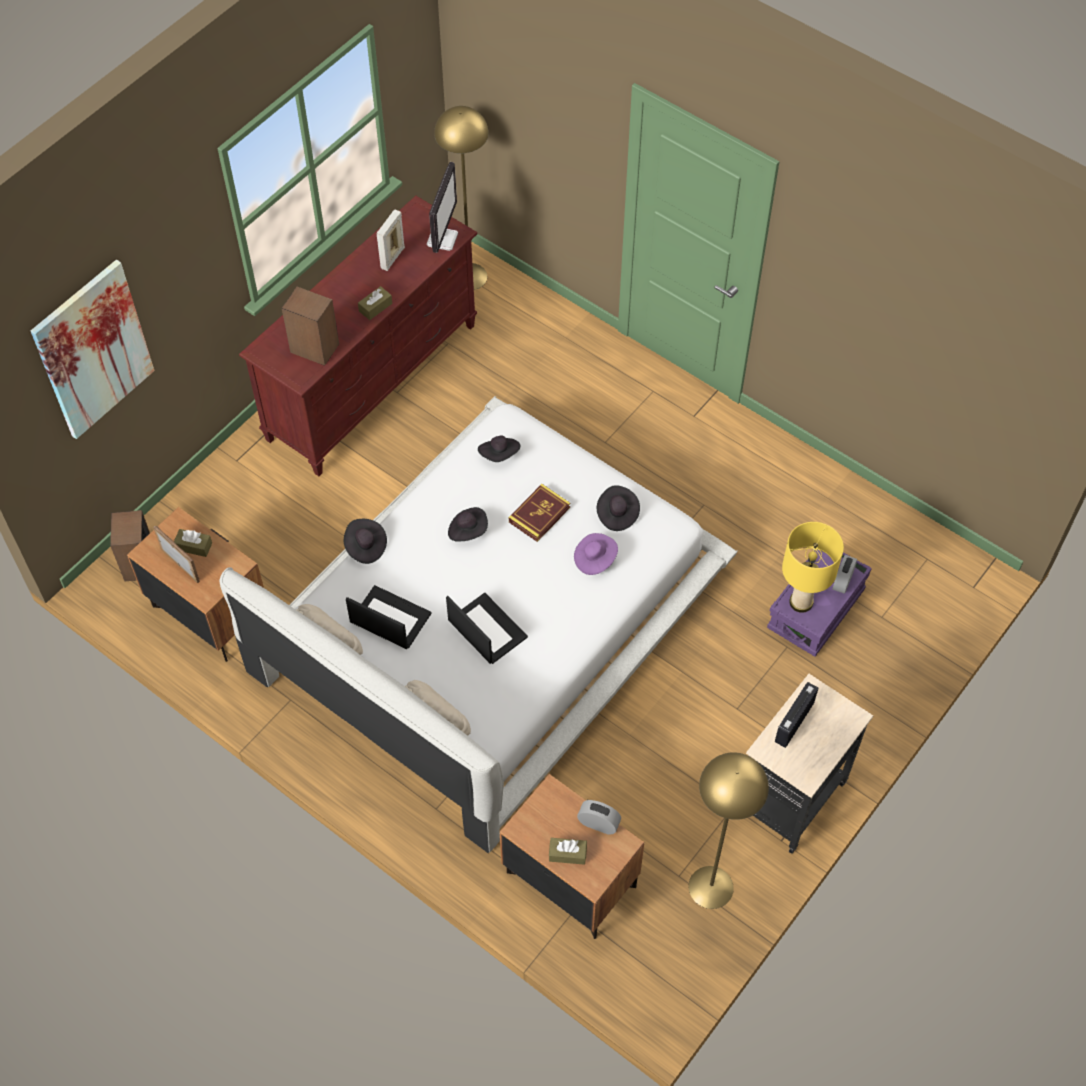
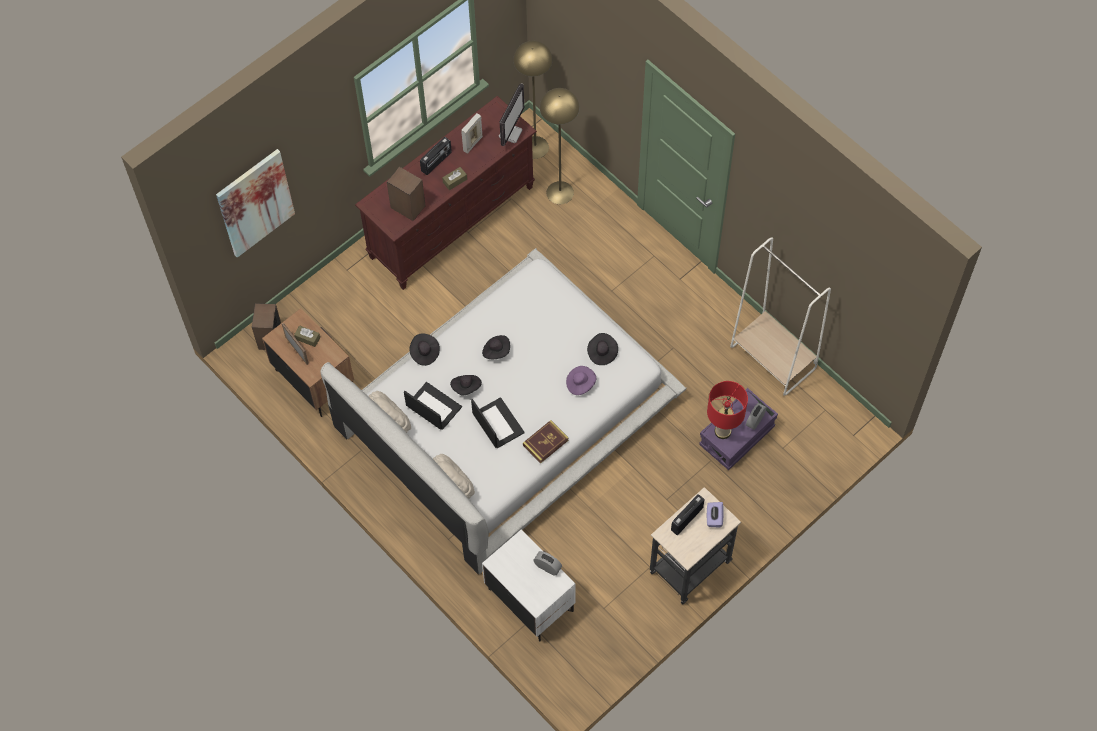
camera: 10 degrees right, 5 degrees up
(346, 286) = (436, 162): none -> radio
(499, 454) = (528, 297): black hat -> black hat (466, 387)
(539, 515) = (548, 346): book -> book (545, 443)
(567, 854) = (523, 584): brown tissue box -> none
(569, 880) = (529, 600): brown nightstand -> white nightstand
(711, 887) = (623, 618): yellow floor lamp -> yellow floor lamp (560, 192)
(801, 602) = (723, 431): yellow table lamp -> red table lamp
(833, 715) = (714, 518): none -> purple tissue box
(841, 501) = (773, 358): none -> clothes rack

